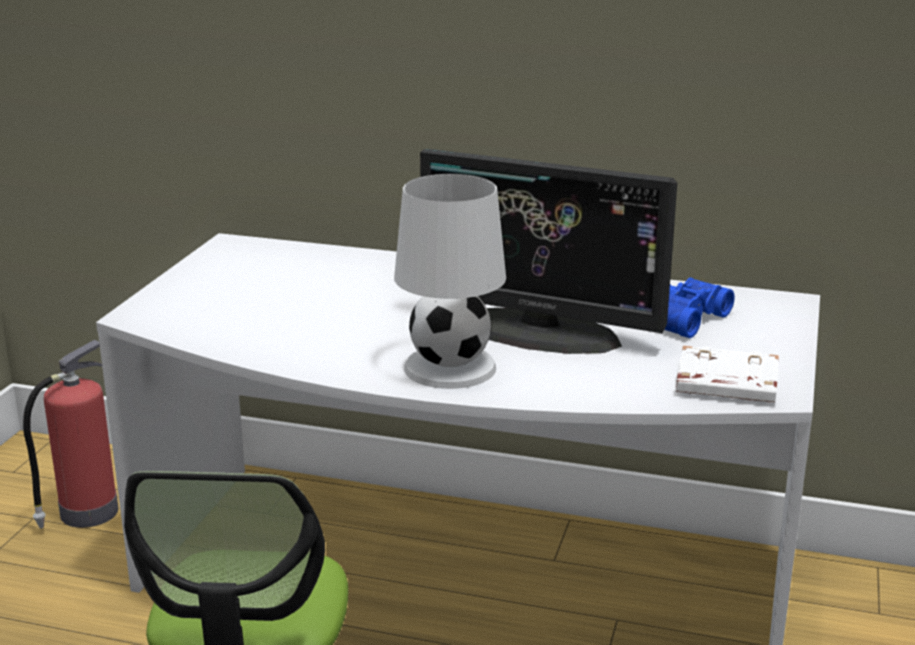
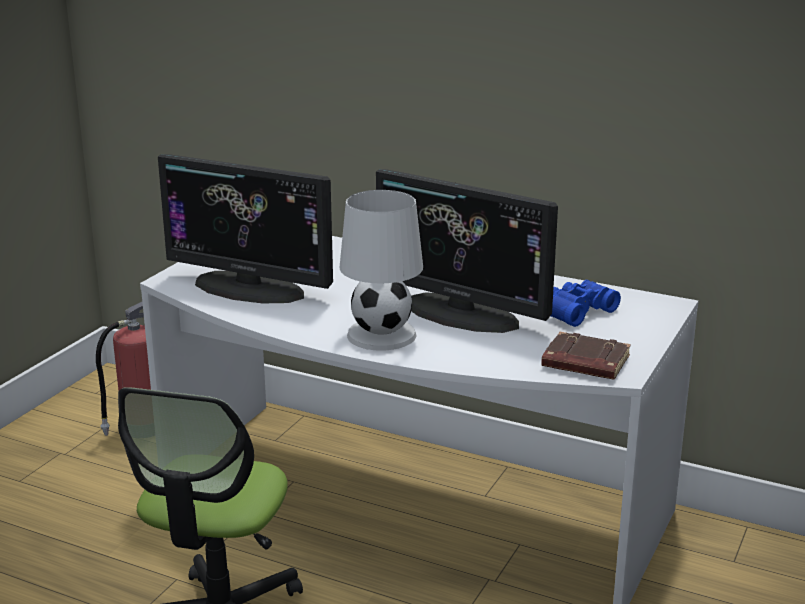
camera: 10 degrees right, 0 degrees up
(249, 318) = (249, 288): none -> monitor
(725, 384) = (584, 363): white book -> brown book

